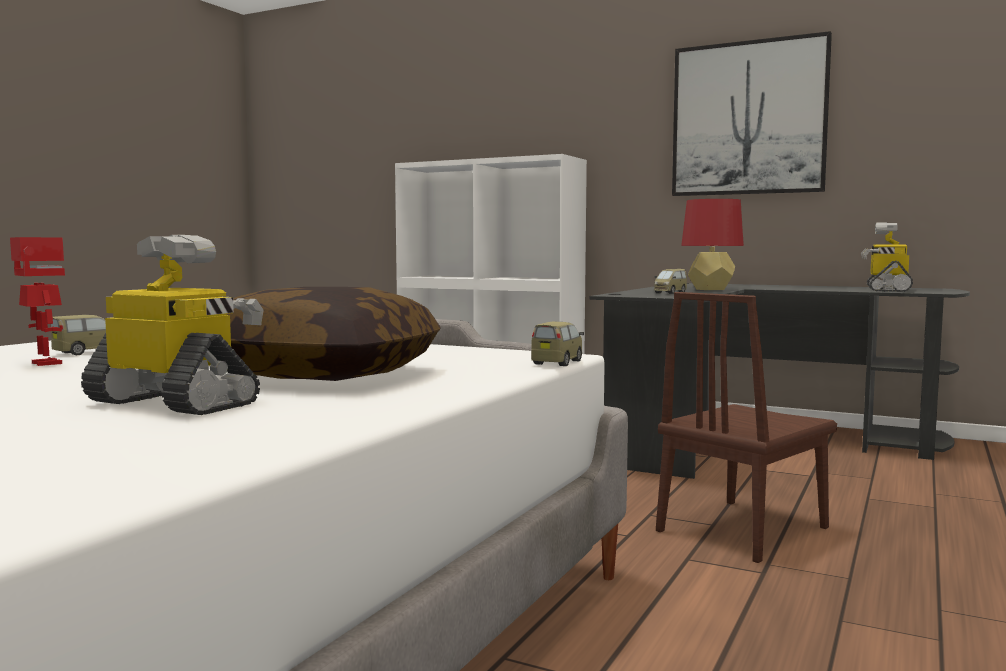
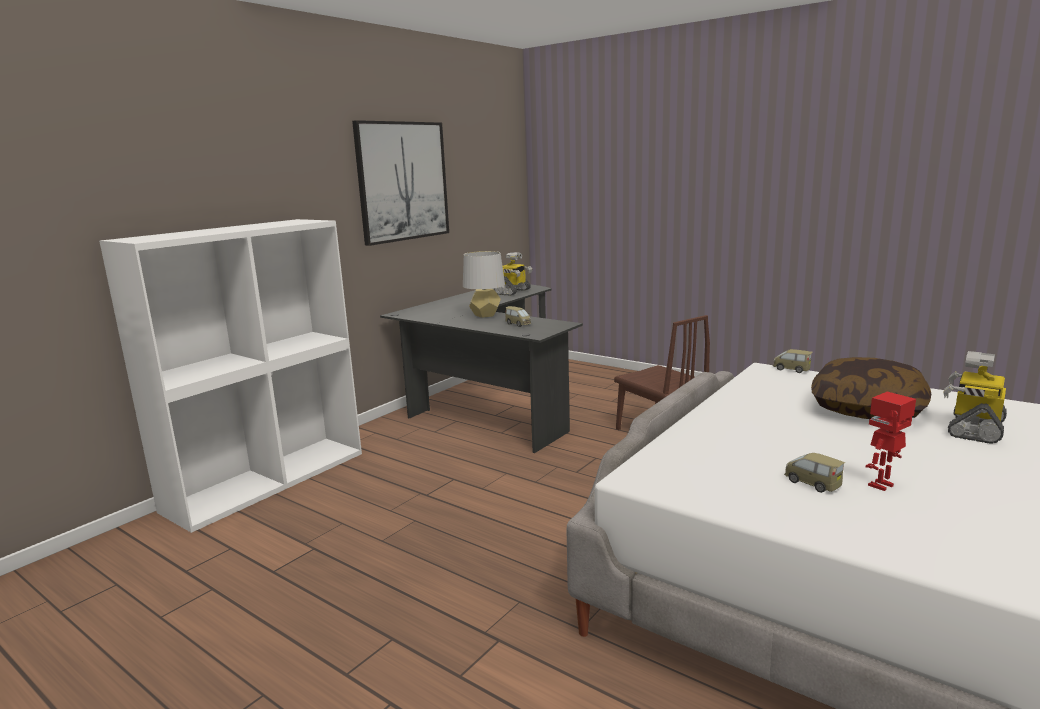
camera: 80 degrees left, 10 degrees up
(710, 289) = (485, 315): red table lamp -> grey table lamp
(886, 290) = (513, 292): toy robot -> toy robot turned 90 degrees counterclockwise

